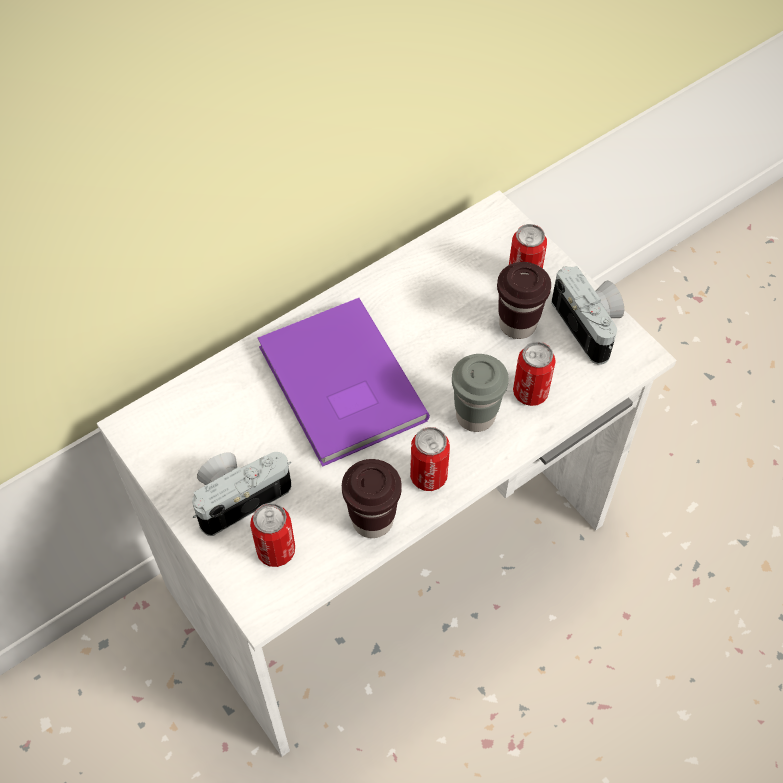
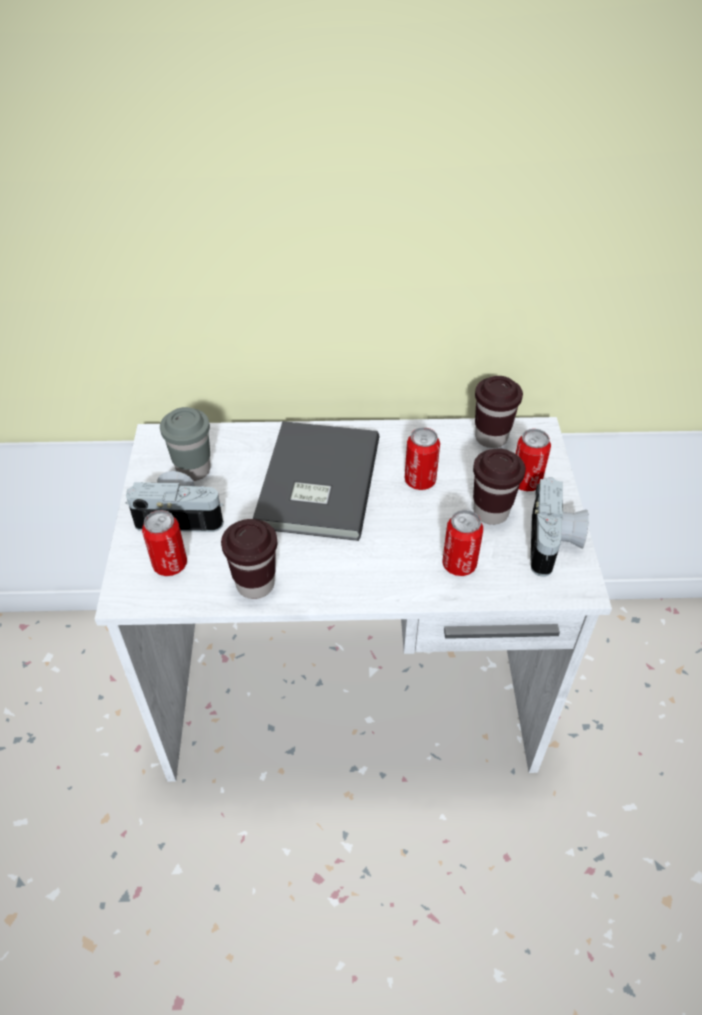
camera: 35 degrees right, 10 degrees down
(339, 387) = (314, 484): purple book -> grey book
(428, 476) = (324, 578): can -> can (420, 481)
(459, 245) = (491, 437): none -> brown cup
(475, 416) = (399, 557): grey cup -> grey cup (193, 470)

